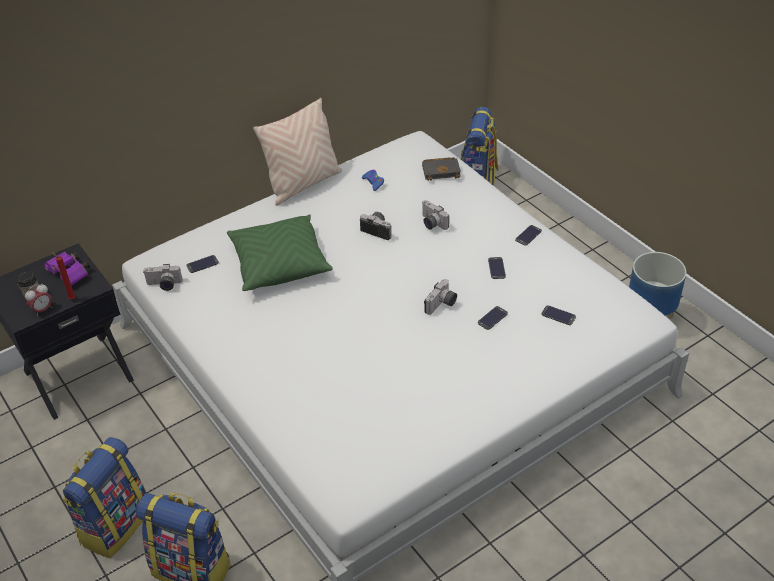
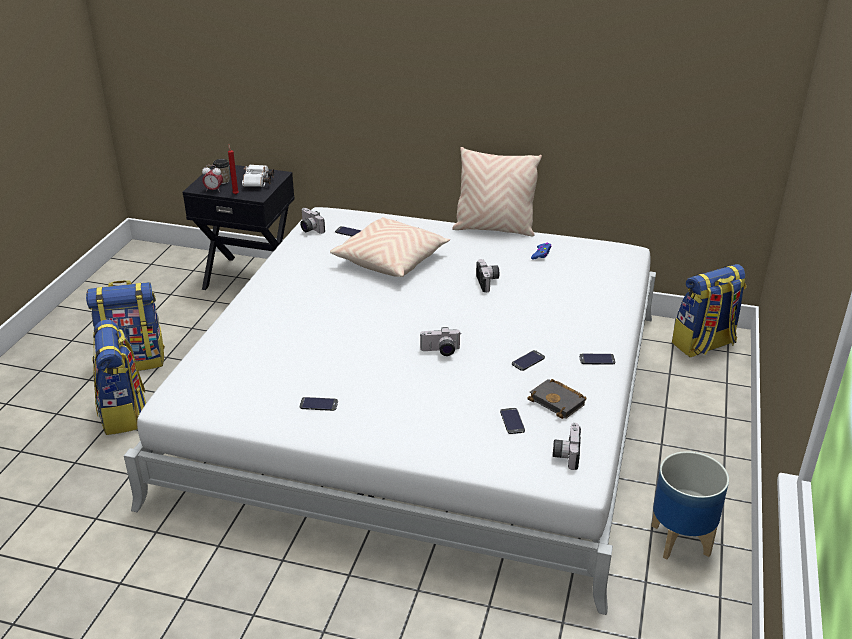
camera: 50 degrees right, 10 degrees down
(70, 275) = (258, 183): purple binoculars -> white binoculars
(279, 264) = (391, 260): green pillow -> beige pillow
(431, 223) = (534, 303): camera -> camera (565, 453)
(442, 171) = (608, 277): black book -> black book (559, 402)
(492, 318) = (460, 385): phone -> phone (318, 404)

